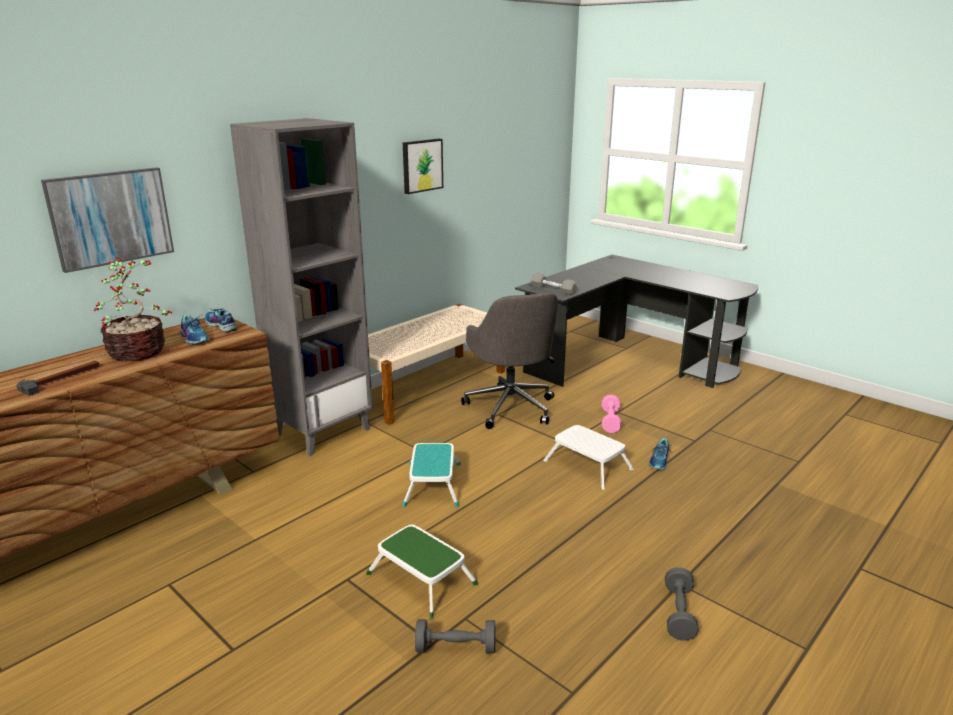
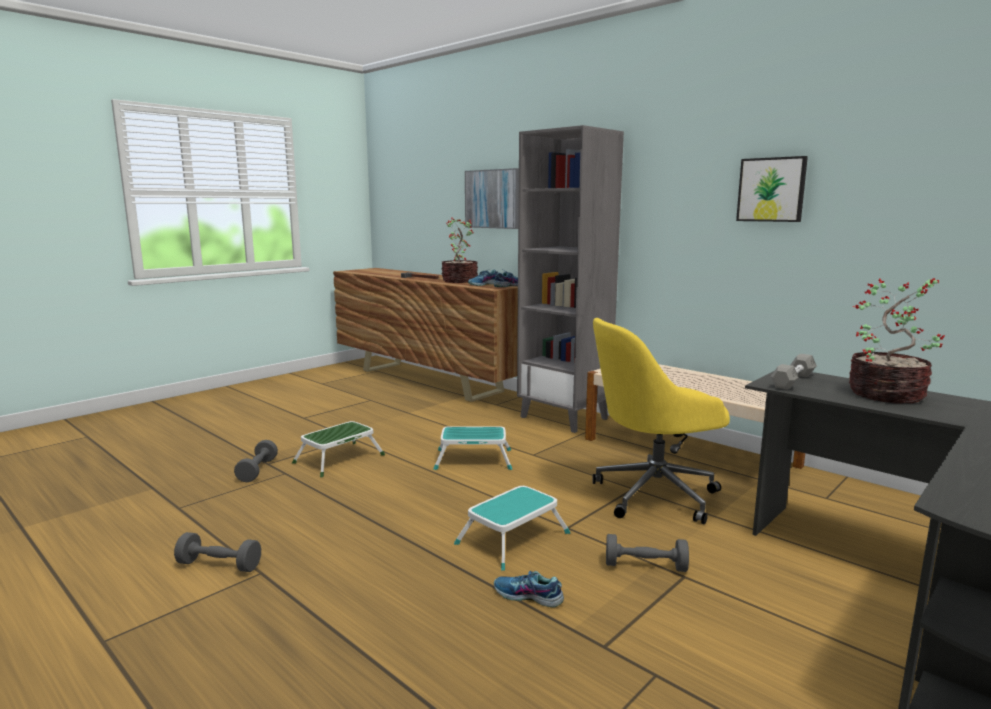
camera: 90 degrees right, 10 degrees down
(511, 408) = (654, 496): grey office chair -> yellow office chair
(576, 278) = (888, 395): none -> potted plant
(587, 465) = (512, 538): white step ladder -> turquoise step ladder
(610, 421) = (645, 566): pink dumbbell -> grey dumbbell

